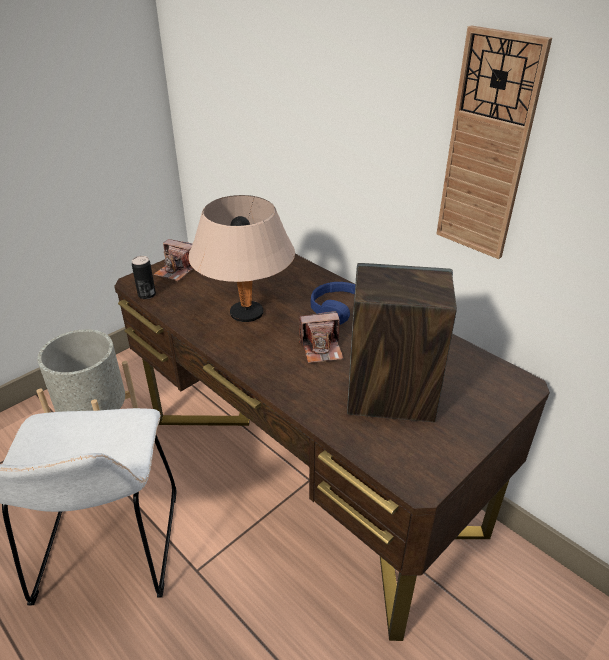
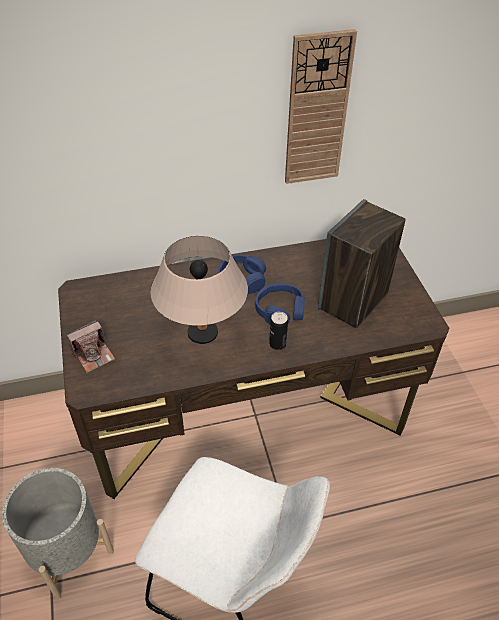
camera: 60 degrees left, 10 degrees up
(147, 295) = (116, 389): can -> can (277, 344)
(321, 349) = (280, 310): camera -> blue headphones

